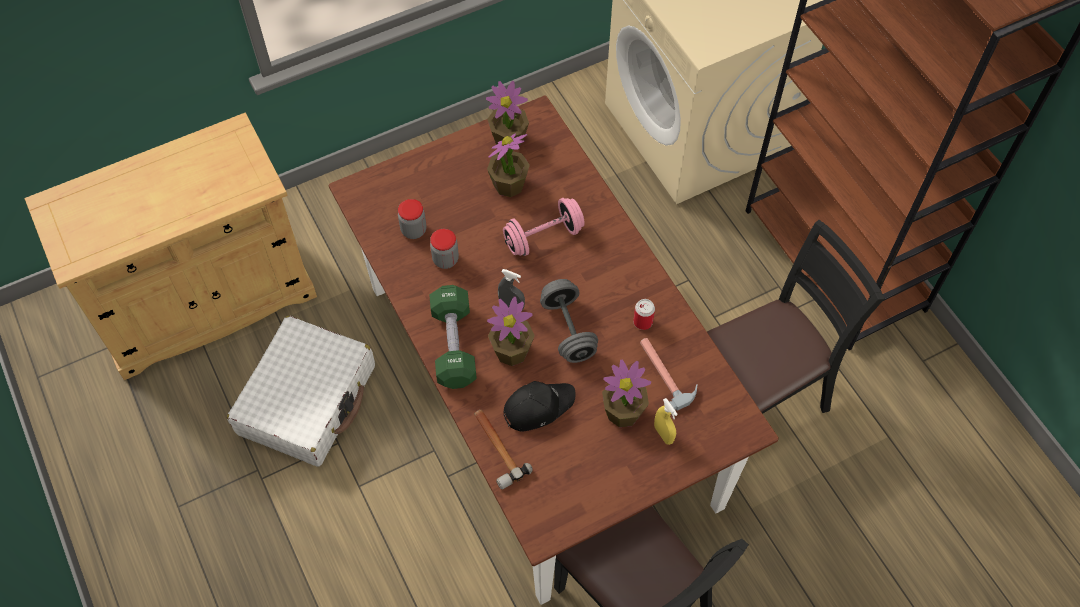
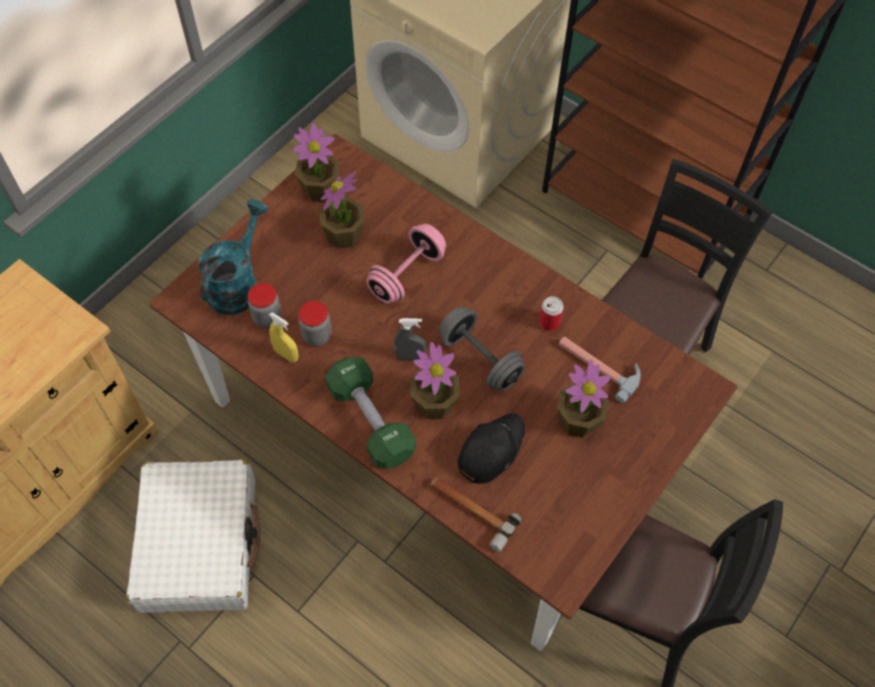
camera: 25 degrees left, 0 degrees up
(404, 194) = (237, 283): none -> turquoise watering can
(663, 434) = (628, 426): yellow spray bottle -> yellow spray bottle (286, 354)

